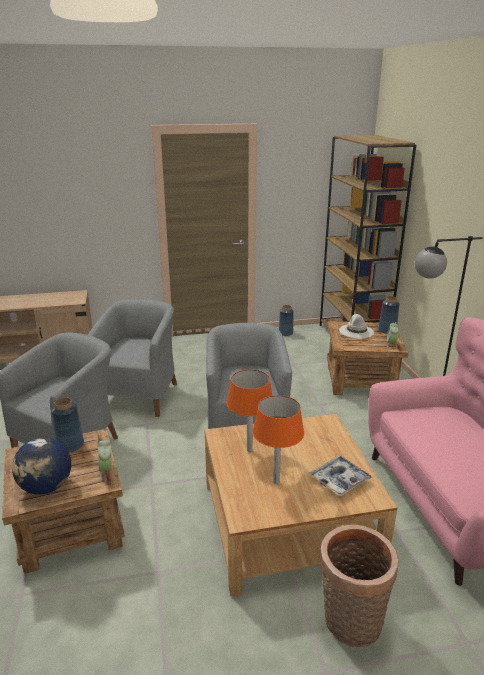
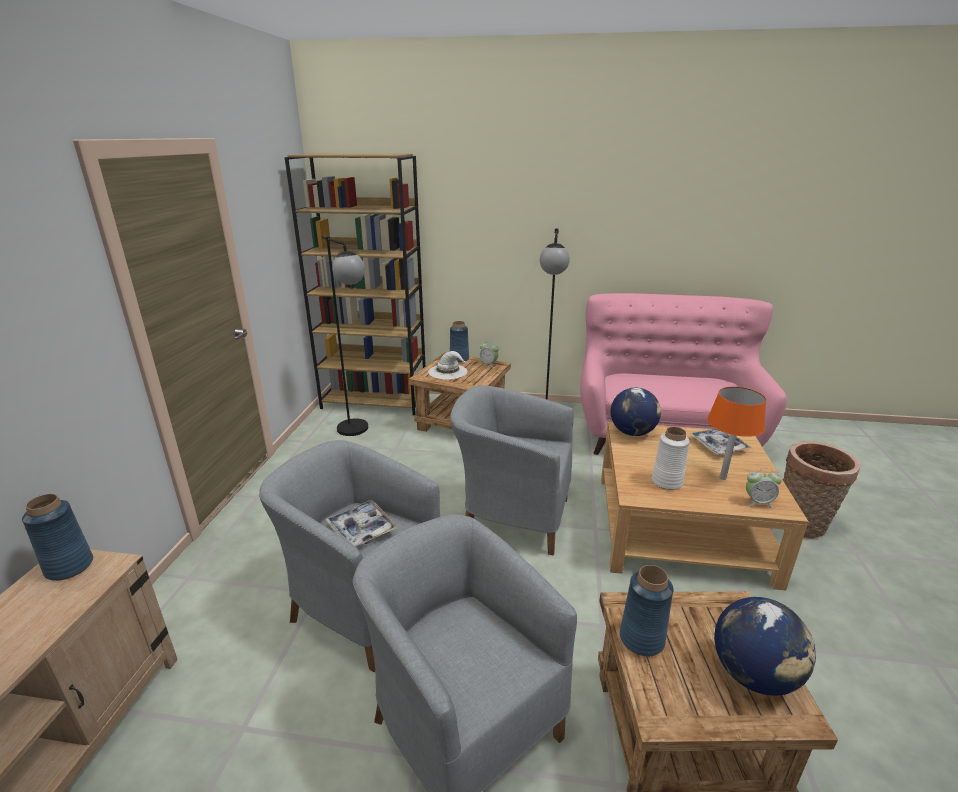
camera: 70 degrees left, 0 degrees up
(106, 470) = (708, 601): alarm clock -> alarm clock (758, 502)
(134, 347) = (361, 529): none -> tray
(249, 450) = (667, 482): orange table lamp -> white vase
(285, 333) = (313, 434): blue vase -> blue vase (70, 566)
(302, 346) = (358, 432): none -> black floor lamp
(325, 427) = (632, 432): none -> globe

